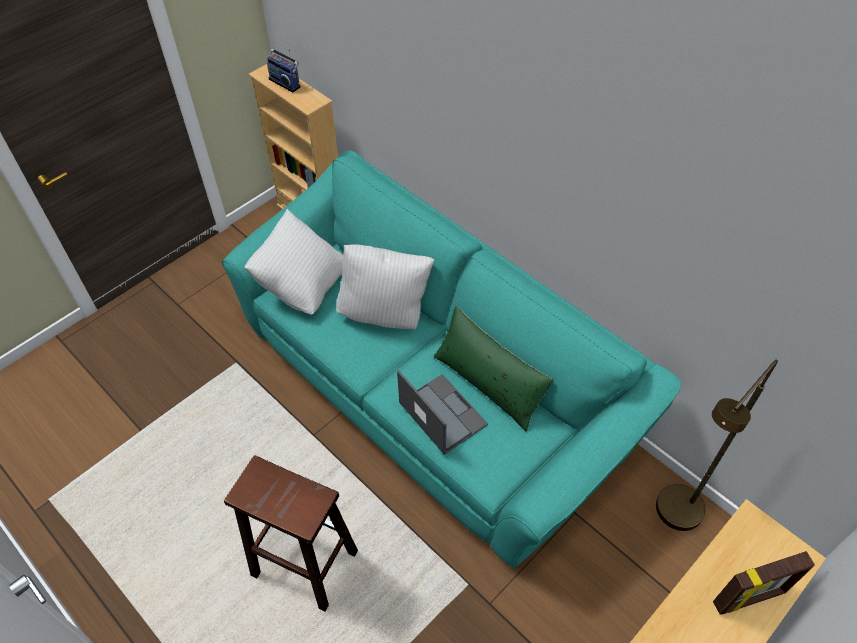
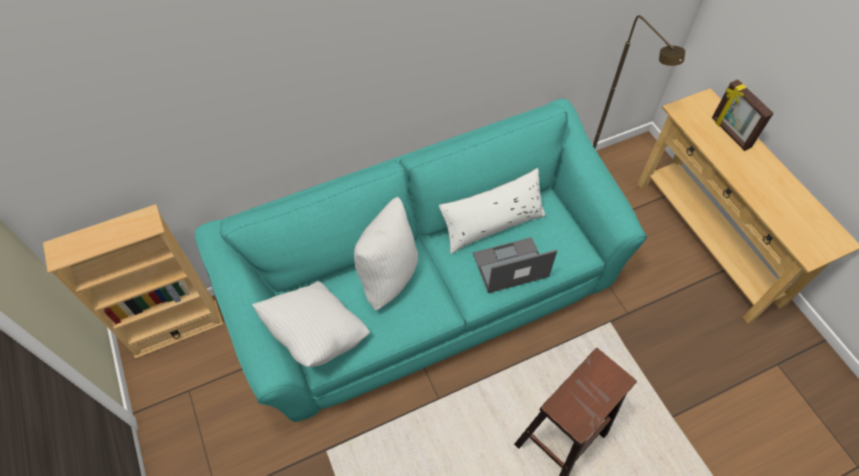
camera: 70 degrees left, 5 degrees up
(286, 82) = (94, 237): radio -> none
(488, 383) = (492, 224): green pillow -> white pillow
(750, 598) = (730, 133): picture frame -> picture frame turned 150 degrees clockwise

